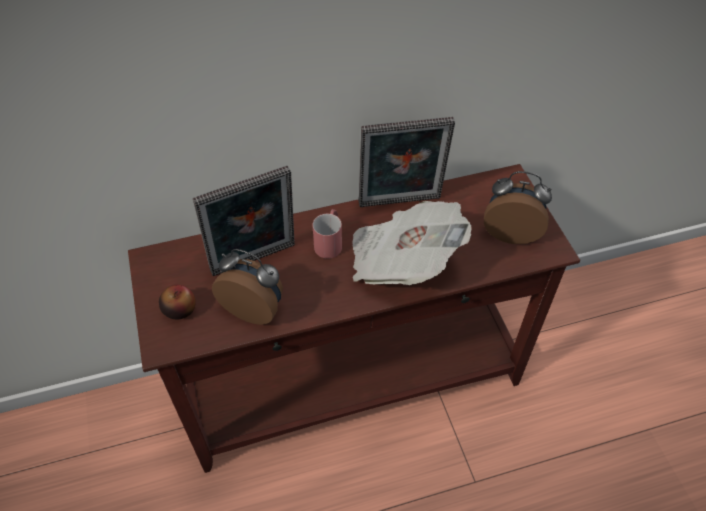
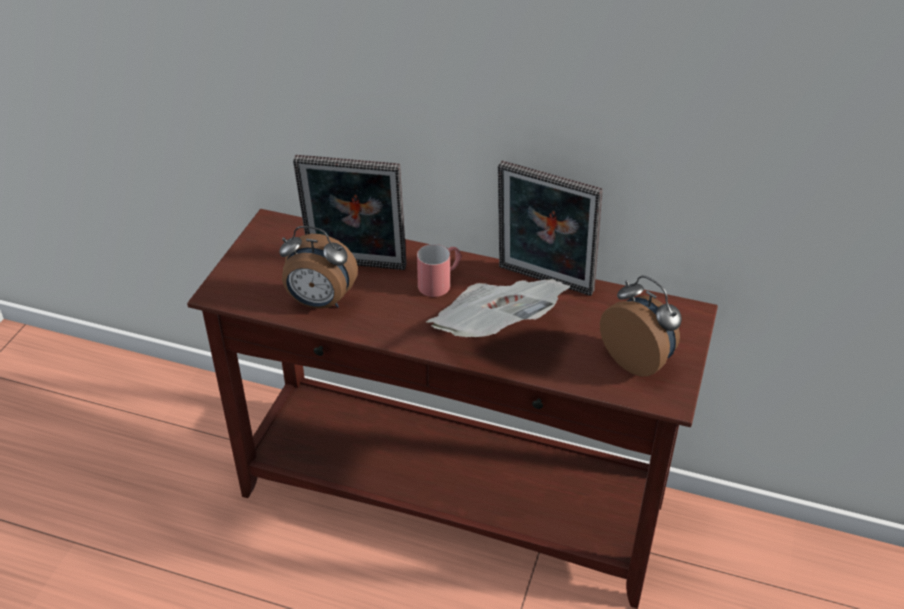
camera: 35 degrees right, 10 degrees down
(180, 309) = (257, 273): apple -> none
(254, 308) = (319, 302): alarm clock -> alarm clock turned 135 degrees clockwise

